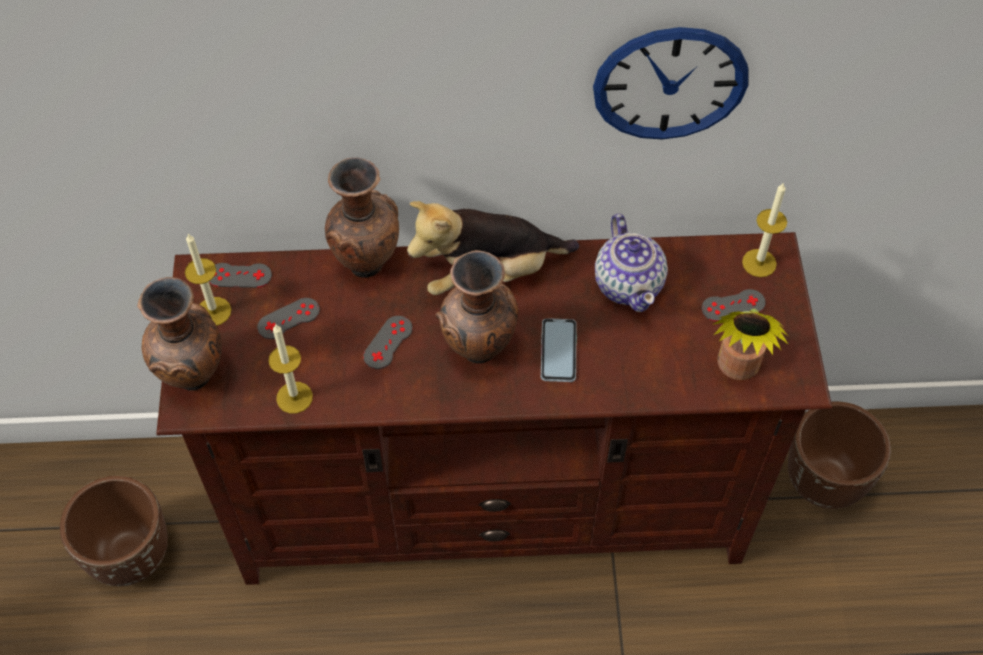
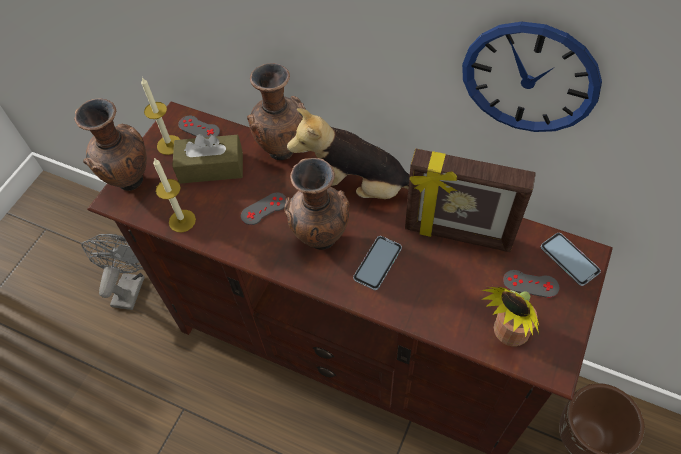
camera: 30 degrees right, 0 degrees up
(130, 556) = (130, 286): brown planter -> grey fan
(288, 319) = (211, 167): grey game controller -> brown tissue box
(629, 284) = (457, 235): teapot -> picture frame
(759, 263) = (569, 259): candle -> phone

